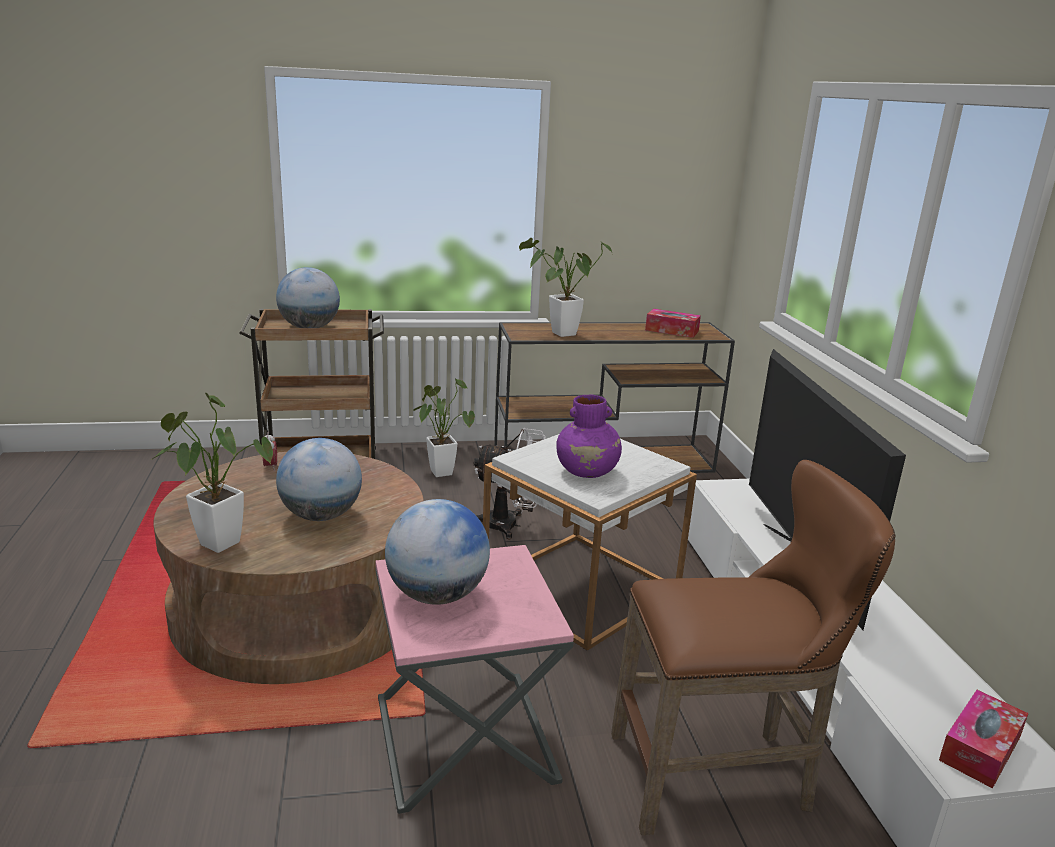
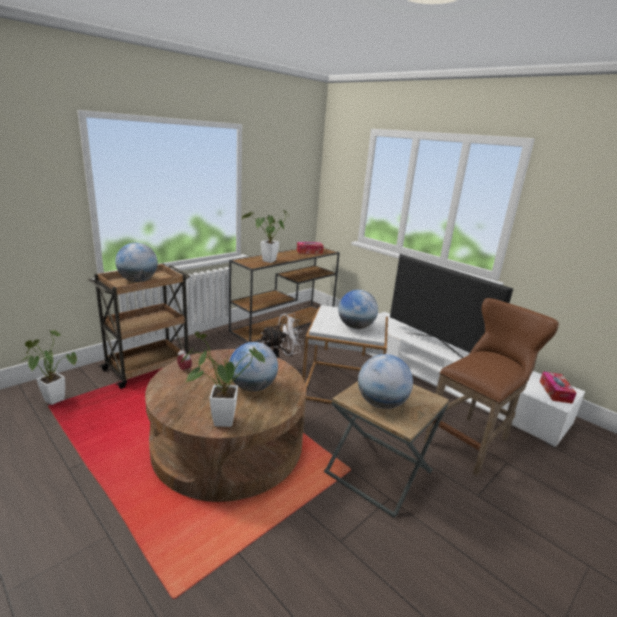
camera: 35 degrees left, 0 degrees up
(440, 470) = (213, 348): potted plant -> potted plant (52, 398)
(465, 739) = (379, 472): pink side table -> brown side table
(587, 472) = (355, 327): purple vase -> globe

